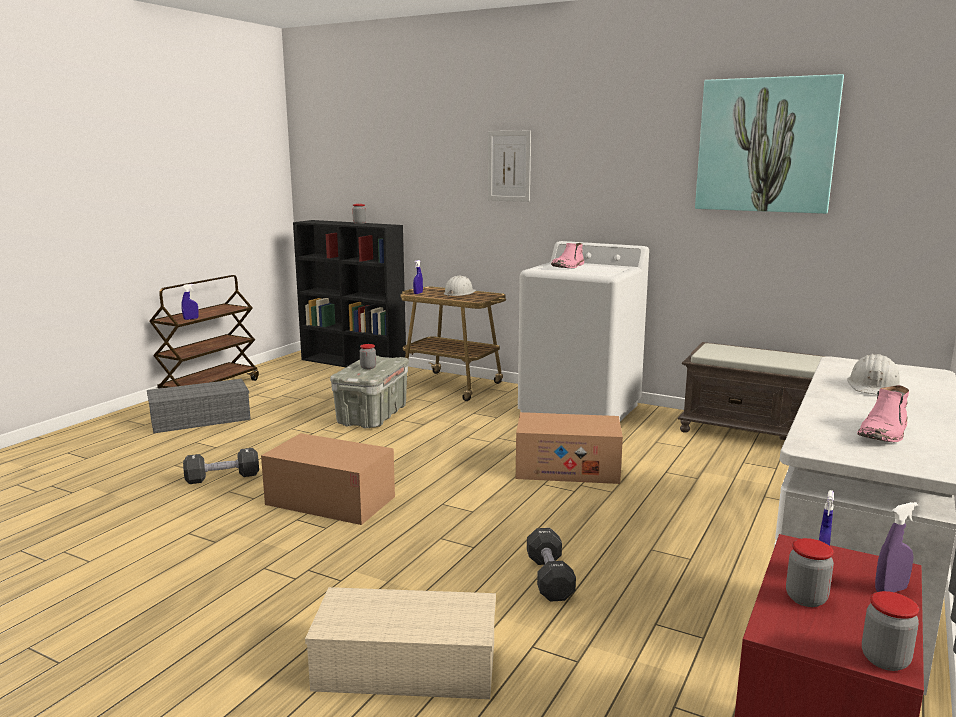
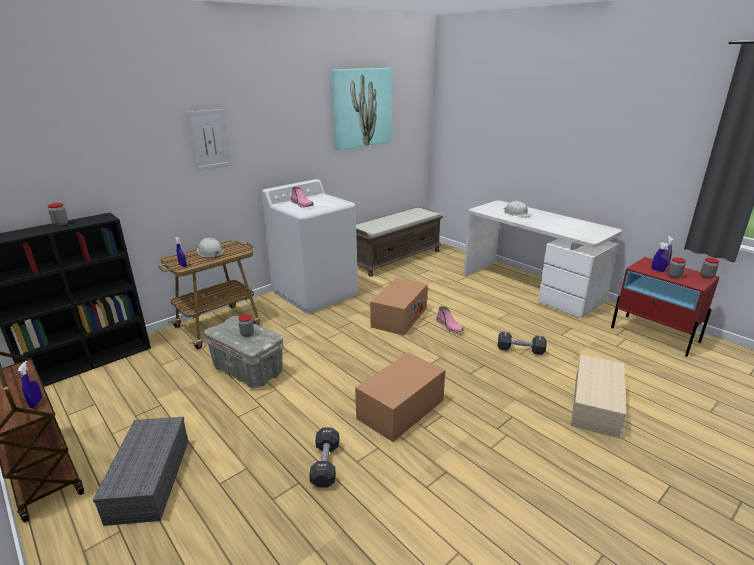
camera: 70 degrees left, 10 degrees up
(884, 433) = (574, 226): pink boot -> pink boot (450, 326)

